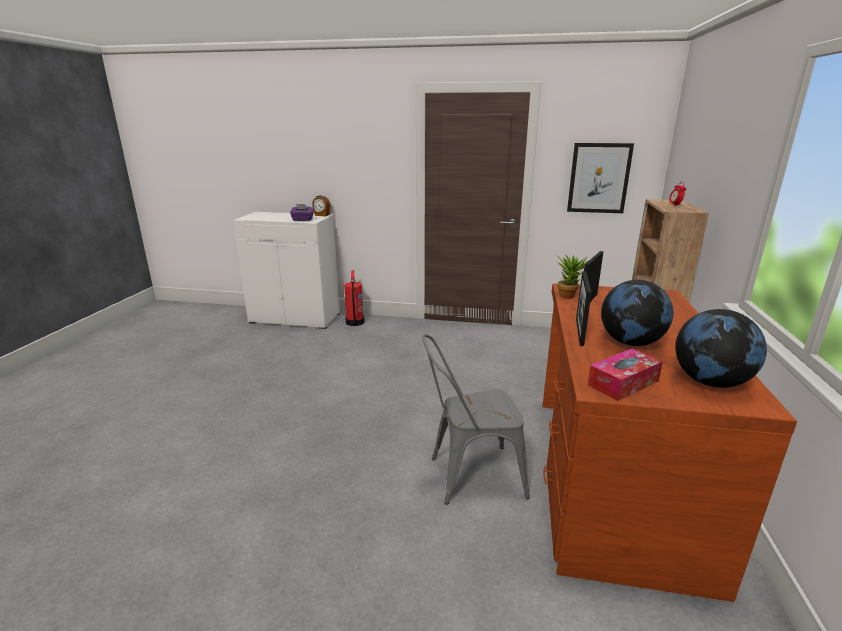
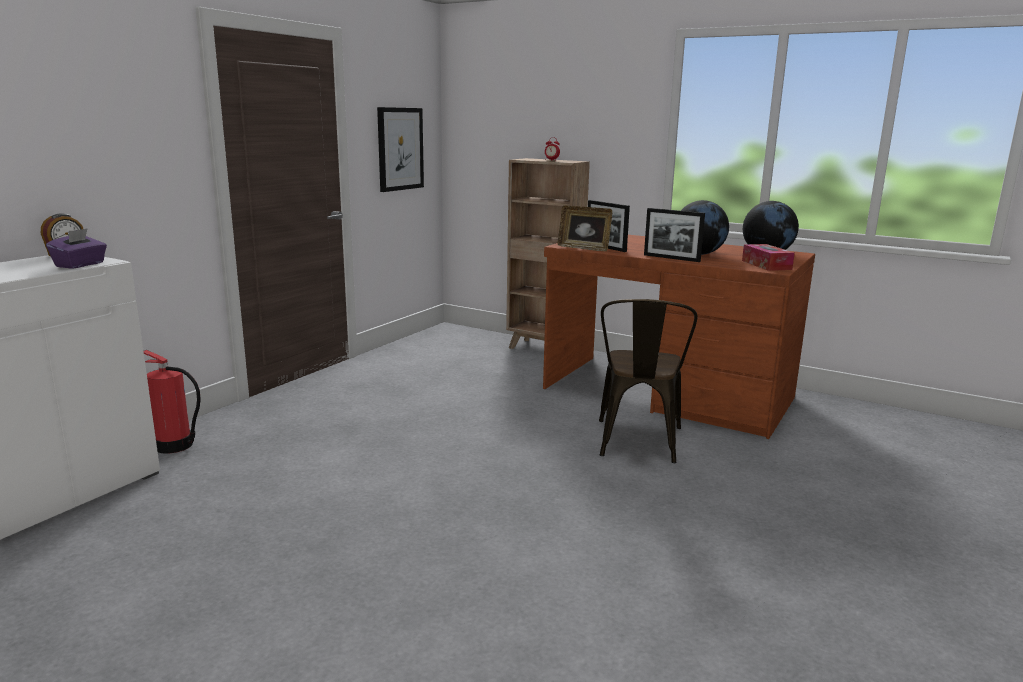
camera: 70 degrees left, 5 degrees down
(468, 476) = (638, 444): grey chair -> brown chair
(568, 295) = (584, 248): potted plant -> picture frame

